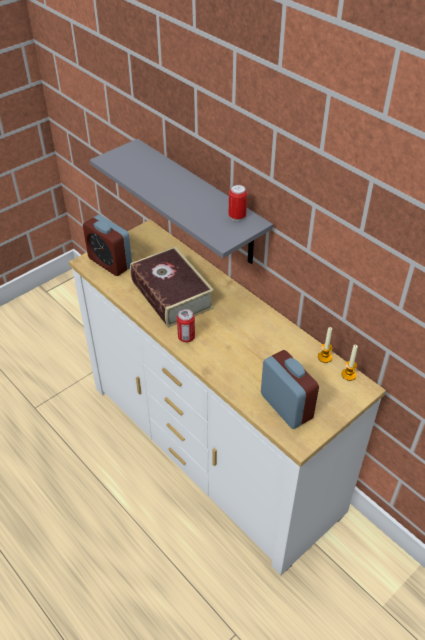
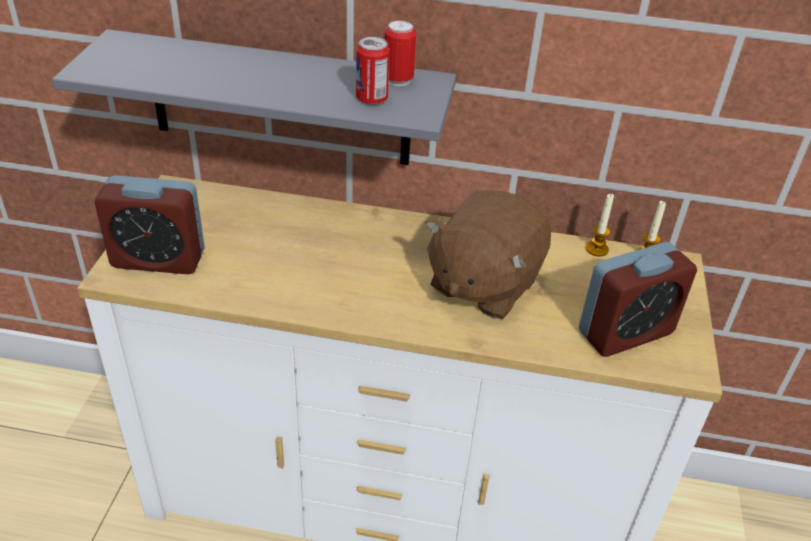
camera: 40 degrees left, 5 degrees down
(171, 294) = (309, 262): book -> none
(186, 337) = (396, 310): can -> can (371, 99)
(241, 345) = (483, 284): none -> brown plush toy
(286, 406) = (625, 333): alarm clock -> alarm clock turned 135 degrees clockwise

